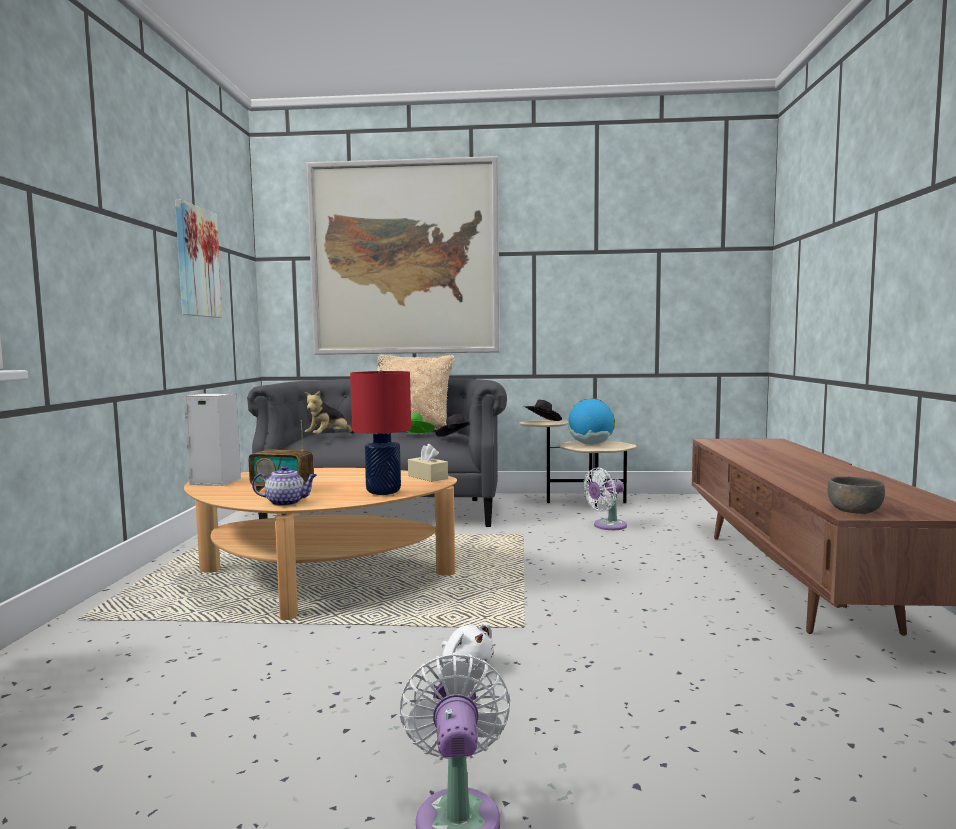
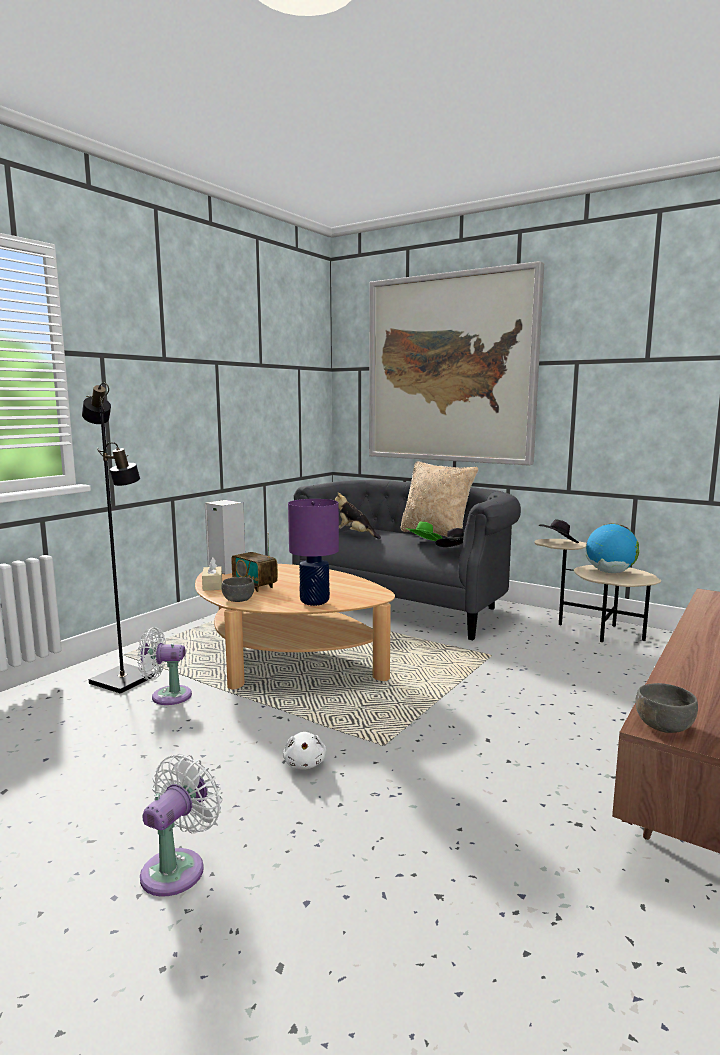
camera: 30 degrees right, 5 degrees up
(113, 646) = (122, 680): none -> black floor lamp
(197, 262) = (260, 383): picture -> none
(286, 503) = (239, 600): teapot -> grey bowl
(328, 437) = (355, 535): plush toy -> plush toy turned 60 degrees clockwise
(384, 493) = (314, 603): red table lamp -> purple table lamp
(427, 477) = (373, 592): beige tissue box -> beige tissue box (212, 585)
(607, 526) = (587, 663): white fan -> white fan (167, 696)

